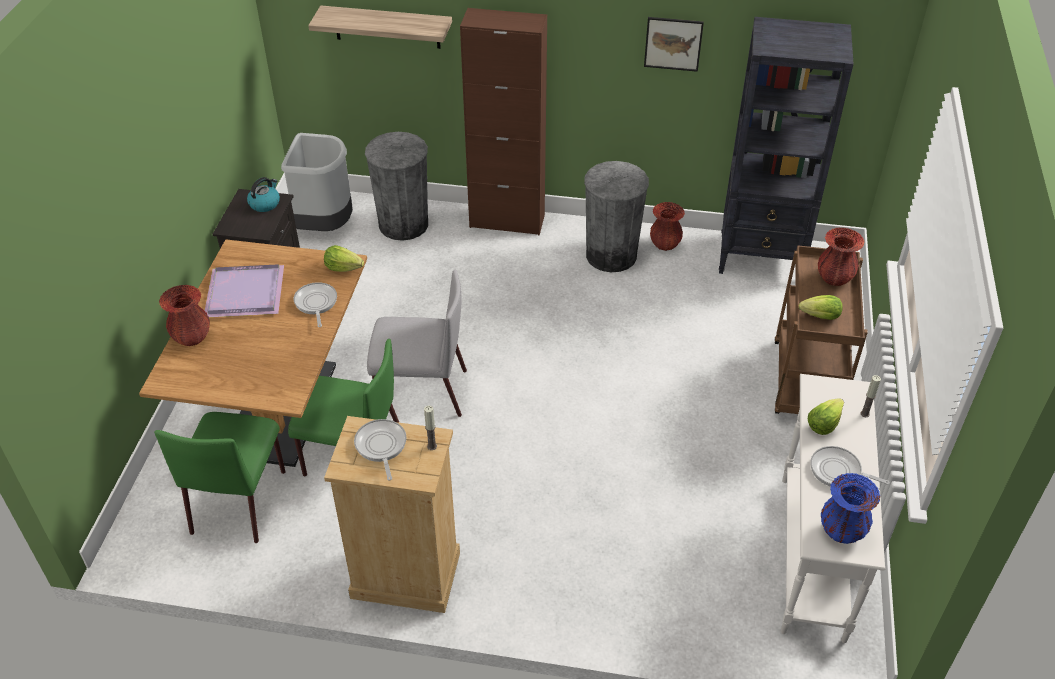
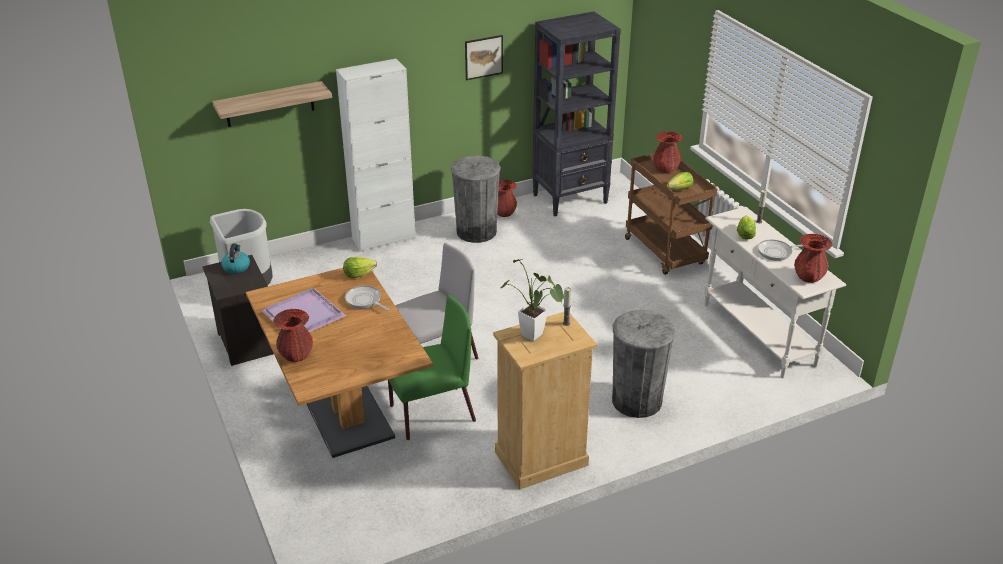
camera: 35 degrees left, 10 degrees down
(239, 500) = (376, 476): green chair -> none
(381, 446) = (535, 337): frying pan -> potted plant
(403, 224) = (309, 267): grey trash can -> grey trash can (636, 401)
(507, 221) = (384, 238): brown cabinet -> white cabinet
(841, 530) = (808, 277): blue vase -> red vase

